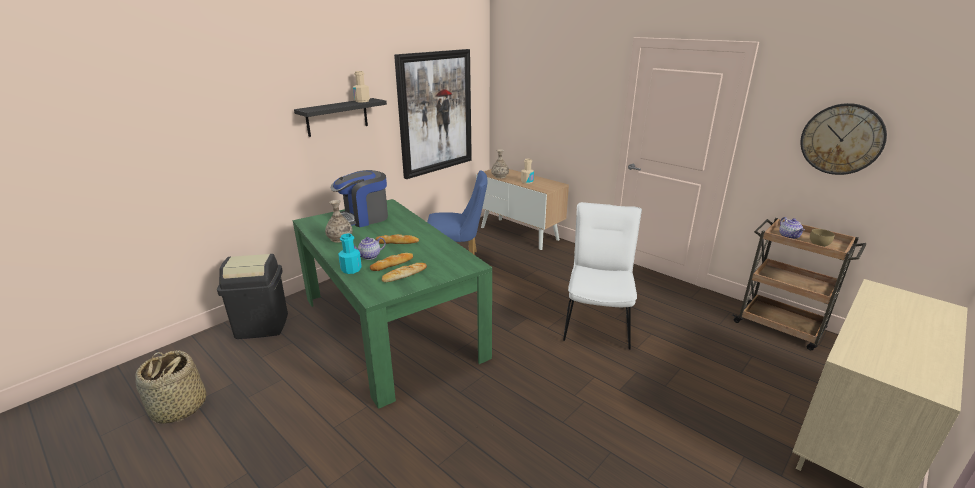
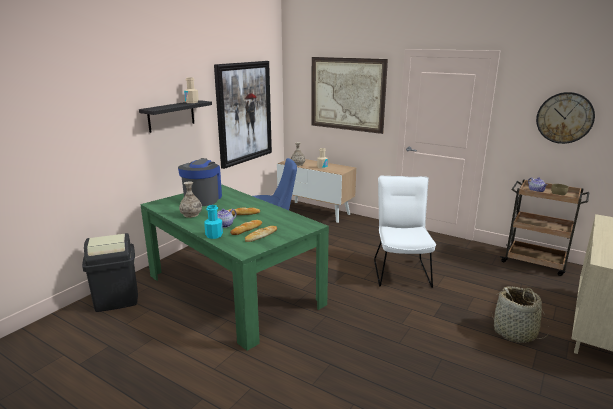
camera: 10 degrees left, 5 degrees down
(178, 408) = (65, 371): basket -> basket (515, 333)
(363, 218) = (202, 199): coffee machine -> coffee machine turned 135 degrees clockwise
(561, 93) = (347, 94): none -> picture

